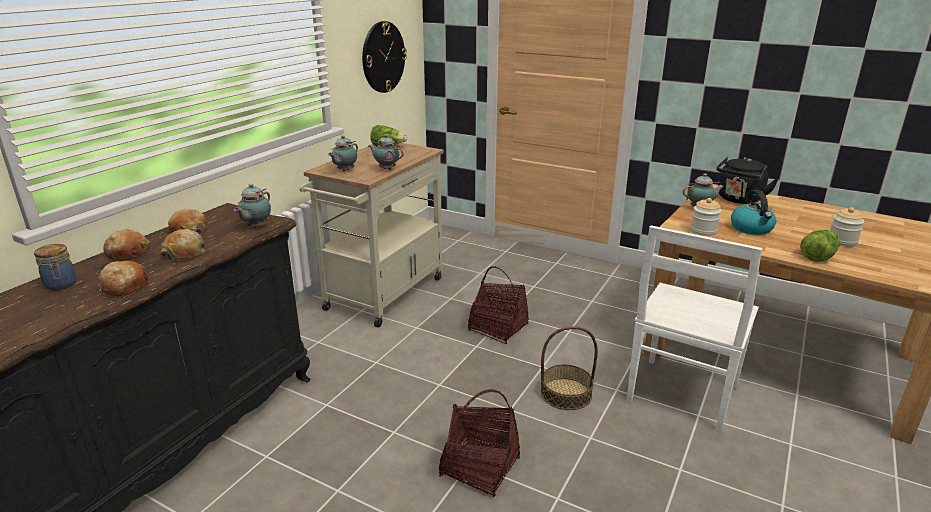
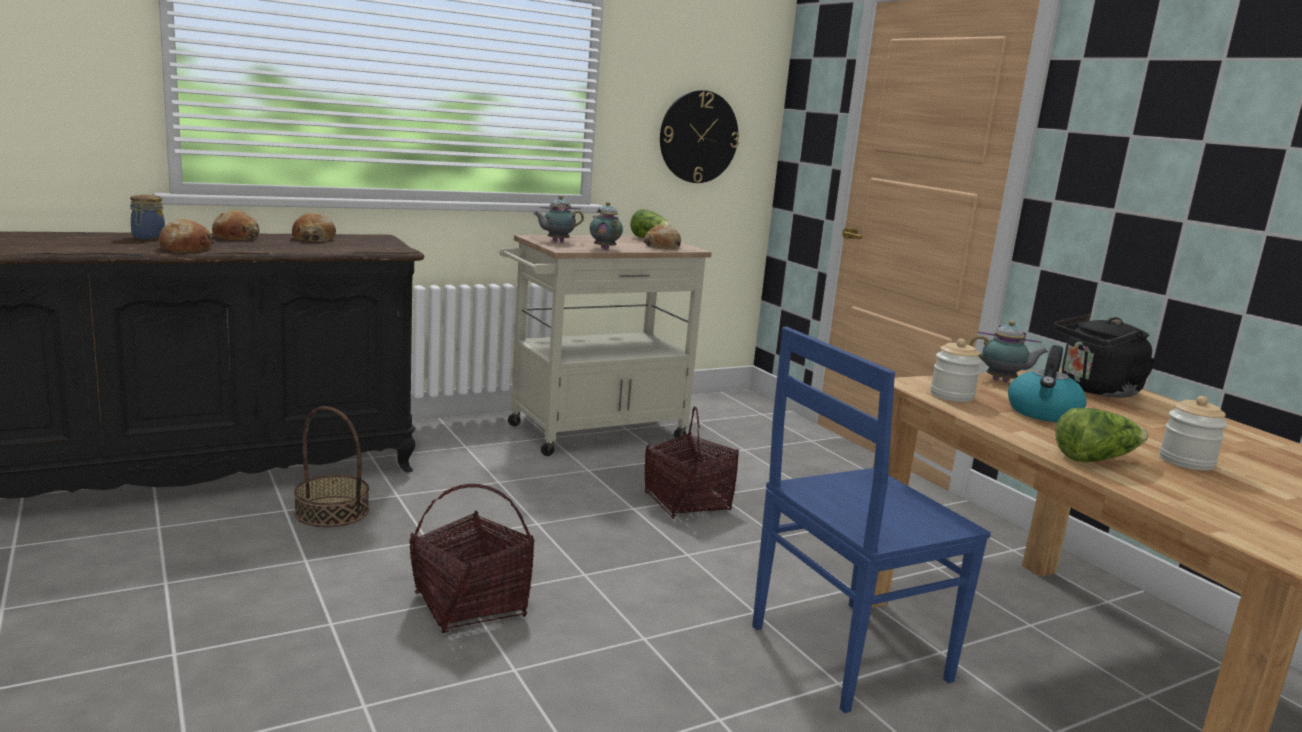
camera: 30 degrees right, 10 degrees down
(185, 253) = (276, 246): bread -> bread (662, 246)
(255, 227) = (374, 248): teapot -> none
(566, 393) = (678, 588): basket -> basket (332, 511)
(681, 395) = (844, 654): white chair -> blue chair

